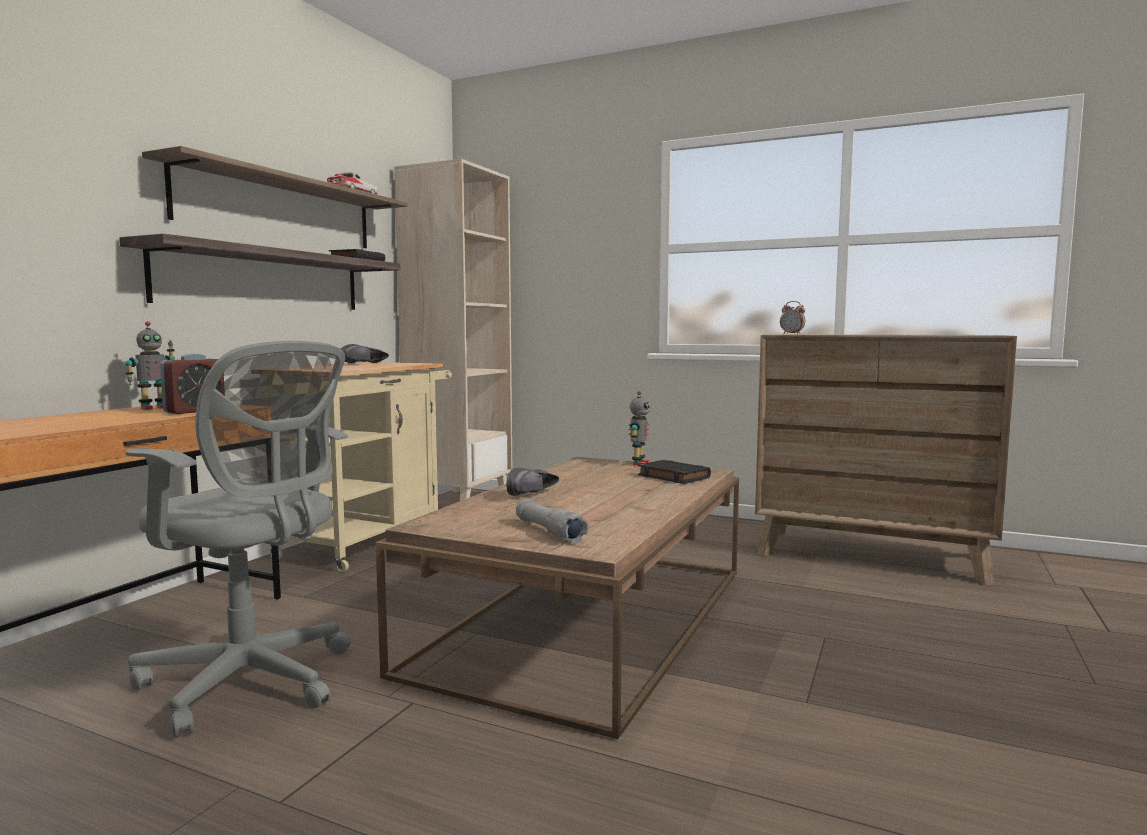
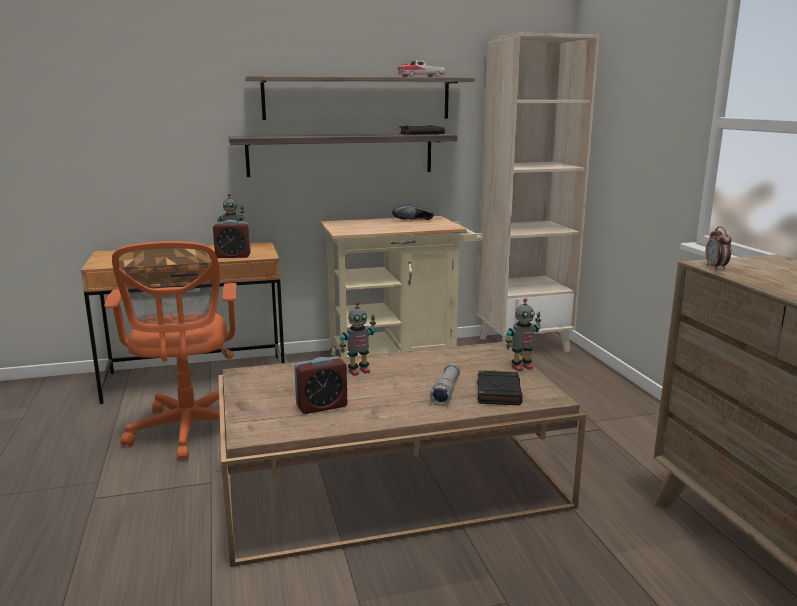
camera: 50 degrees right, 10 degrees up
(252, 682) = (188, 431): grey office chair -> orange office chair
(533, 494) = (358, 371): black shoe -> toy robot
(549, 532) = (270, 408): grey flashlight -> grey flashlight (446, 391)
(587, 517) = (321, 406): none -> alarm clock

